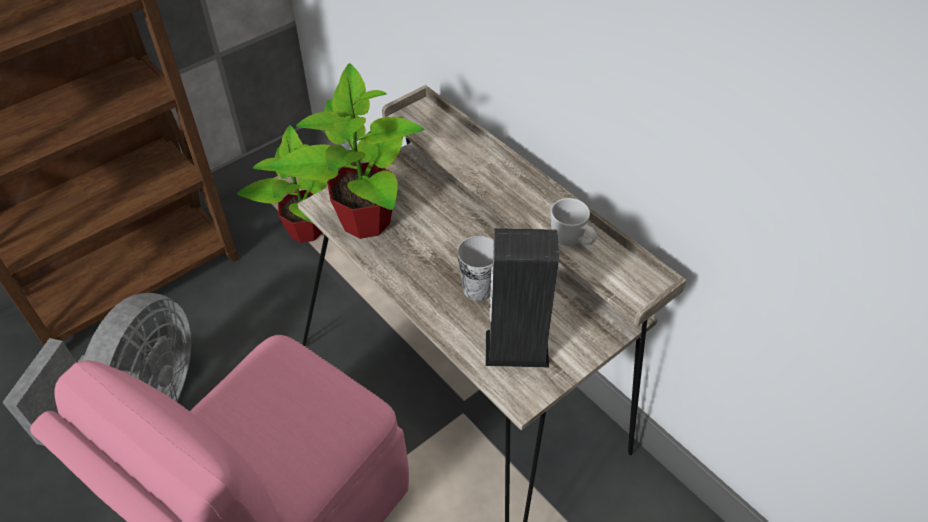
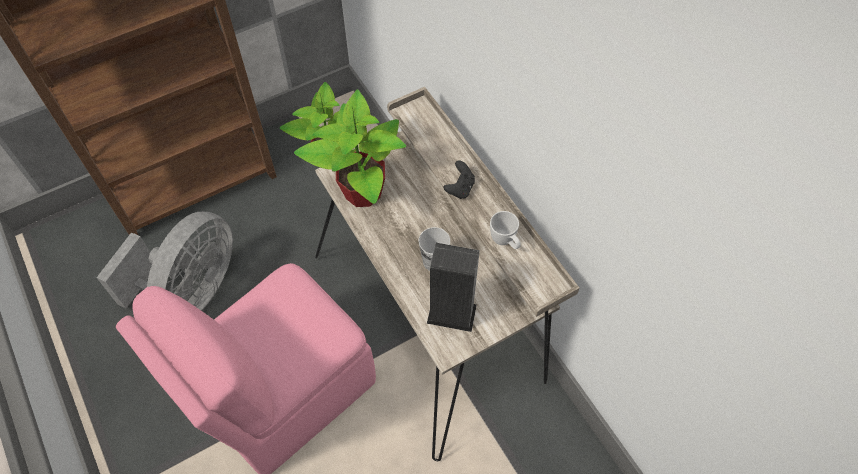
camera: 10 degrees right, 10 degrees up
(496, 189) = (460, 188): none -> black game controller

